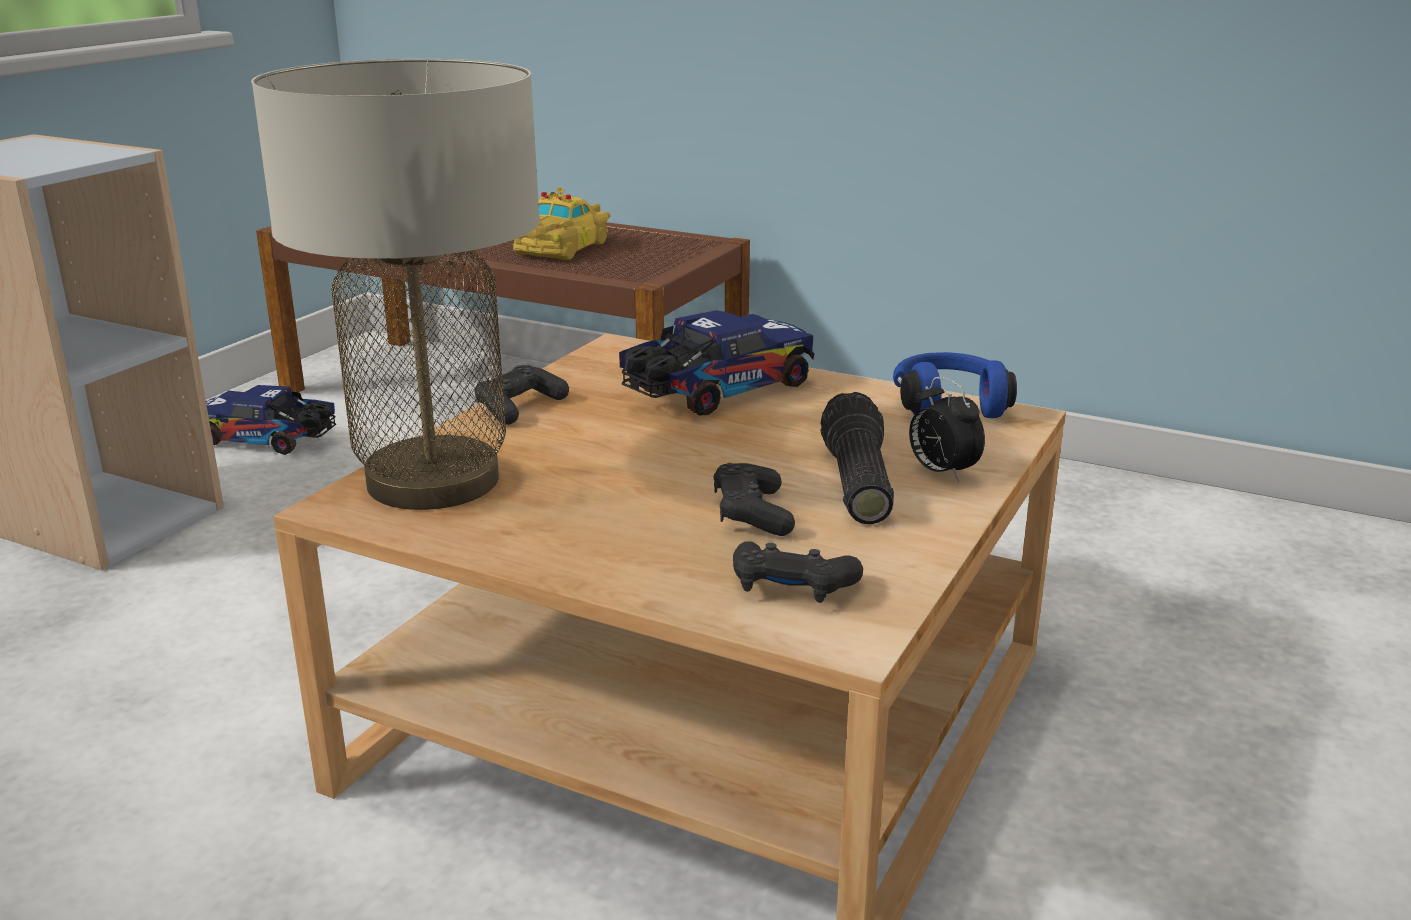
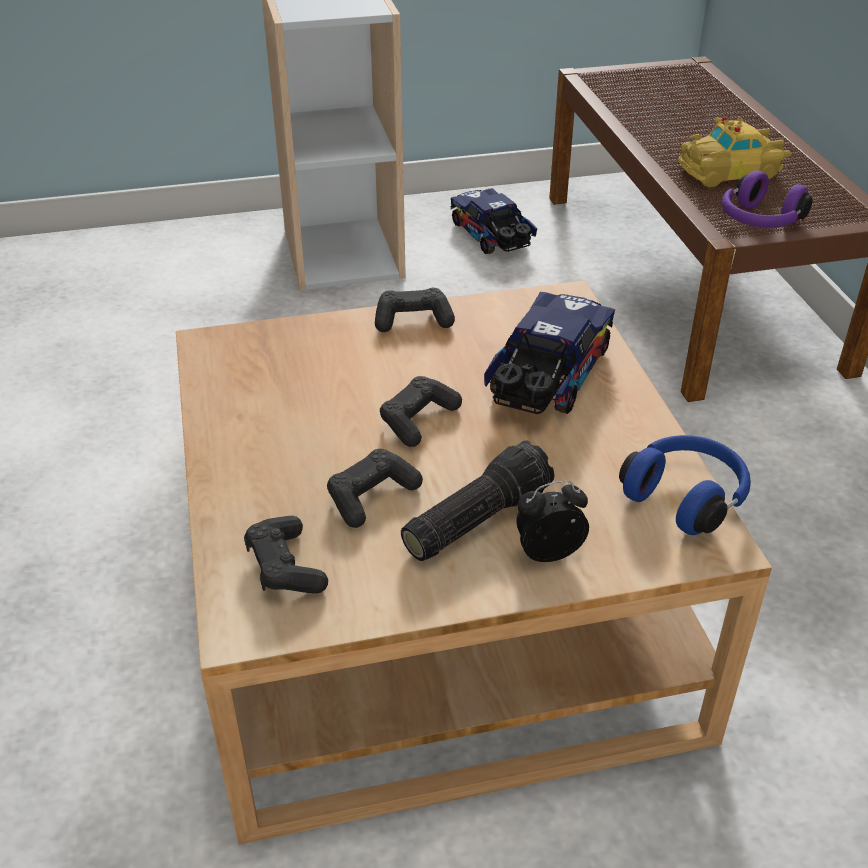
camera: 50 degrees right, 15 degrees up
(433, 481) = (273, 353): table lamp -> none
(648, 266) = (759, 221): none -> purple headphones
(675, 457) = (418, 420): none -> black game controller
(714, 392) = (546, 379): toy truck -> toy truck turned 75 degrees counterclockwise
(941, 472) = (548, 552): alarm clock -> alarm clock turned 60 degrees clockwise

